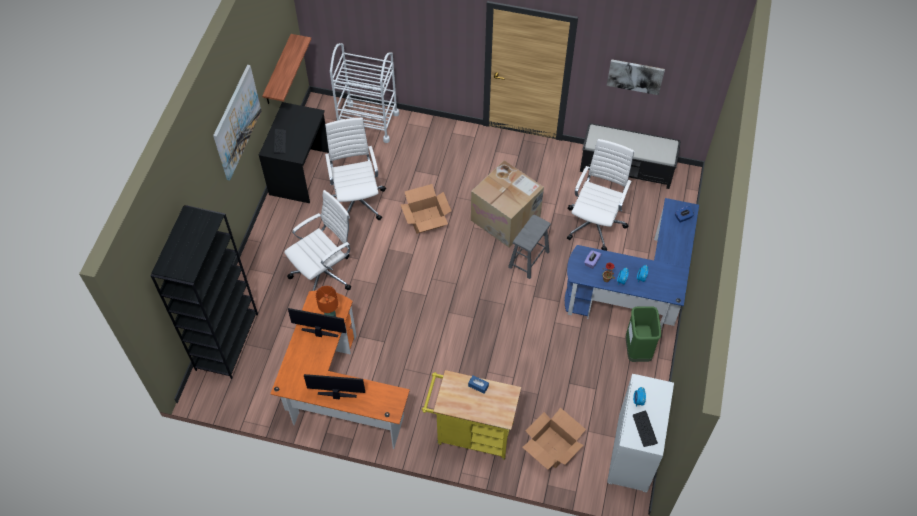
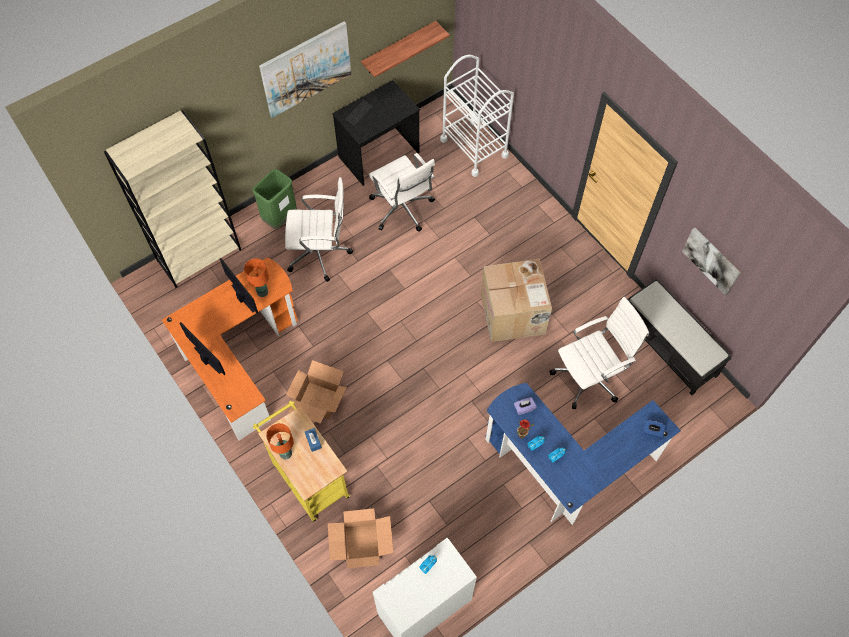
camera: 40 degrees right, 5 degrees up
(227, 341) = (199, 255): black bookcase -> beige bookcase
(357, 200) = (402, 210): white office chair -> white office chair turned 120 degrees clockwise
(426, 220) = (443, 267): cardboard box -> cardboard box (318, 401)
(467, 409) = (286, 453): none -> orange table lamp
(528, 259) = (498, 365): grey stool -> none
(637, 350) = (516, 520): green trash can -> green trash can (280, 218)
(644, 429) = (408, 596): keyboard -> none

